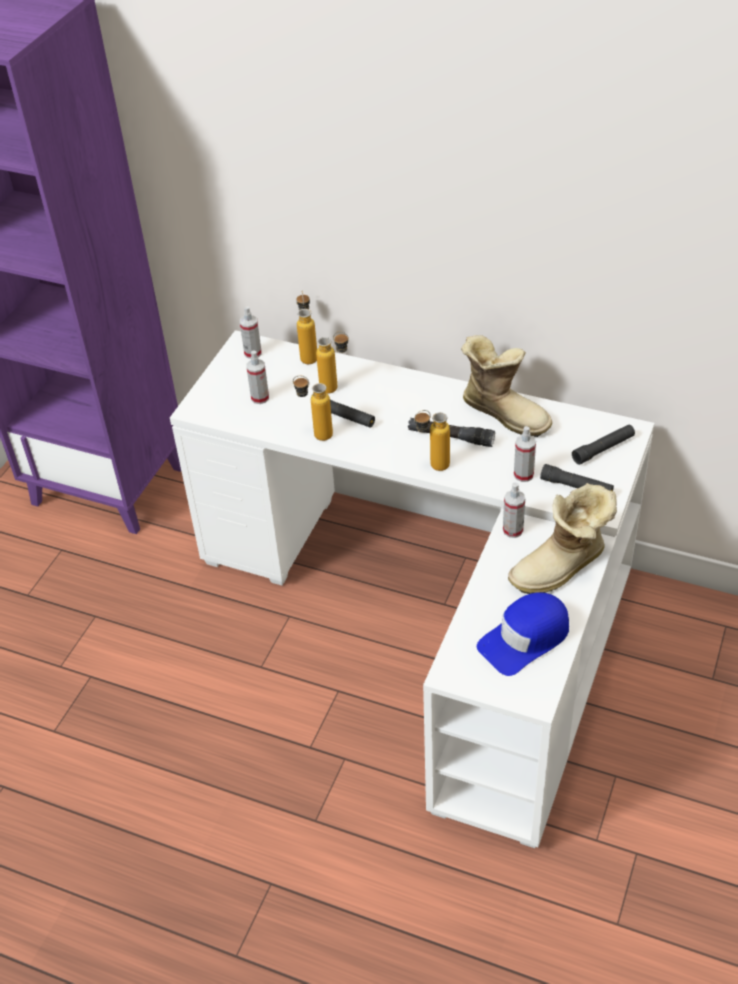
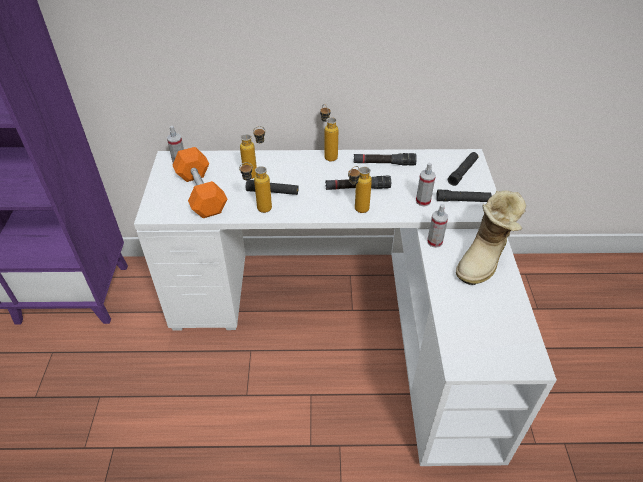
camera: 25 degrees left, 0 degrees up
(260, 398) = (201, 193): spray bottle -> orange dumbbell
(308, 355) = (223, 156): bottle -> bottle (328, 155)
(505, 412) = (384, 163): boot -> black flashlight
(525, 639) = (495, 319): blue cap -> none

